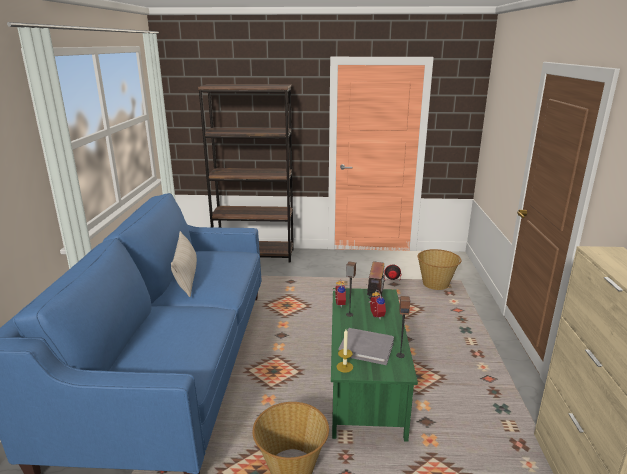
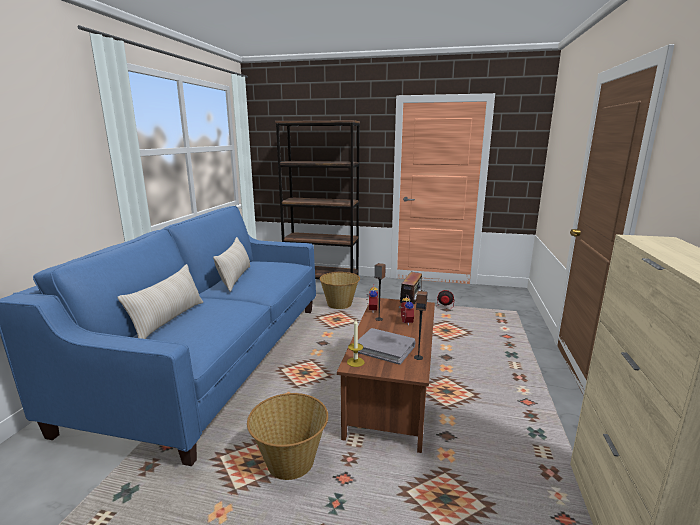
camera: 10 degrees right, 5 degrees down
(142, 340) = (169, 320): none -> beige pillow
(365, 384) = (391, 393): green coffee table -> brown coffee table
(436, 284) = (489, 313): basket -> basket (340, 304)

